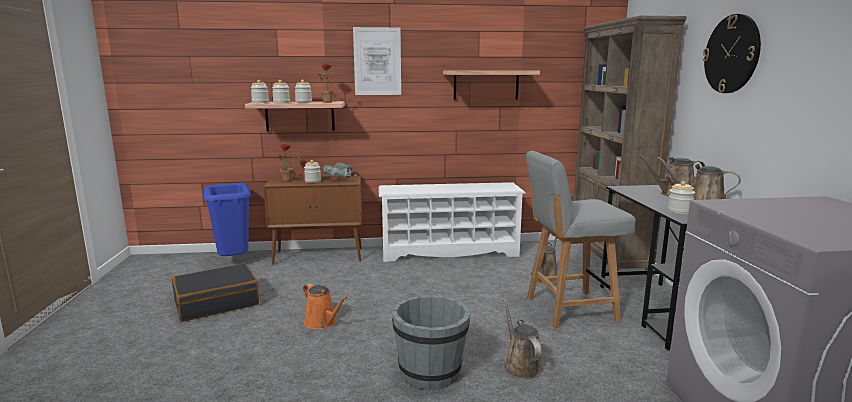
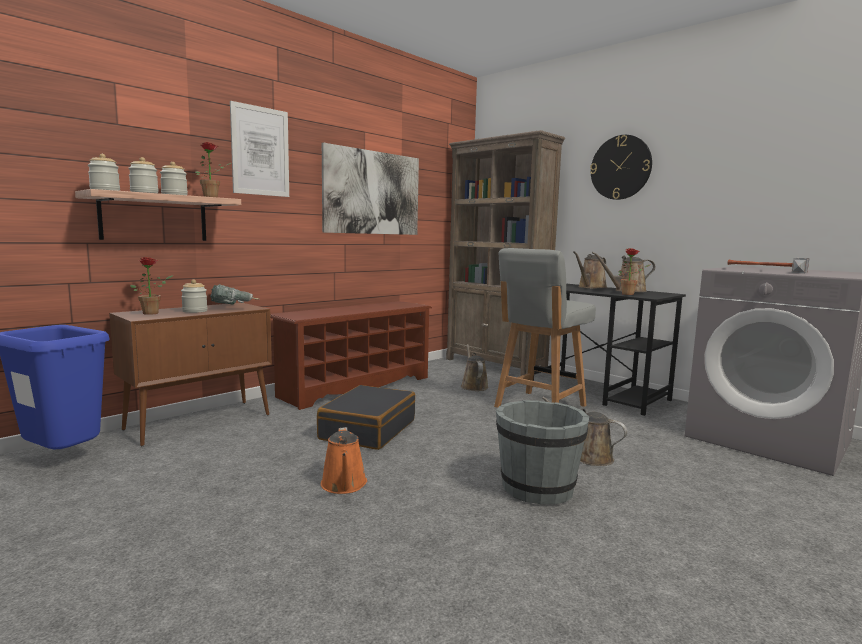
camera: 40 degrees left, 5 degrees down
(216, 302) = (134, 514): black suitcase -> black suitcase (367, 429)
(322, 322) = (344, 485): orange watering can -> orange watering can turned 75 degrees clockwise
(449, 252) = (355, 386): white shoe rack -> brown shoe rack
(486, 85) = (372, 193): shelf -> picture
(679, 211) = (630, 294): jar -> potted plant
(765, 213) = (764, 270): none -> hammer

